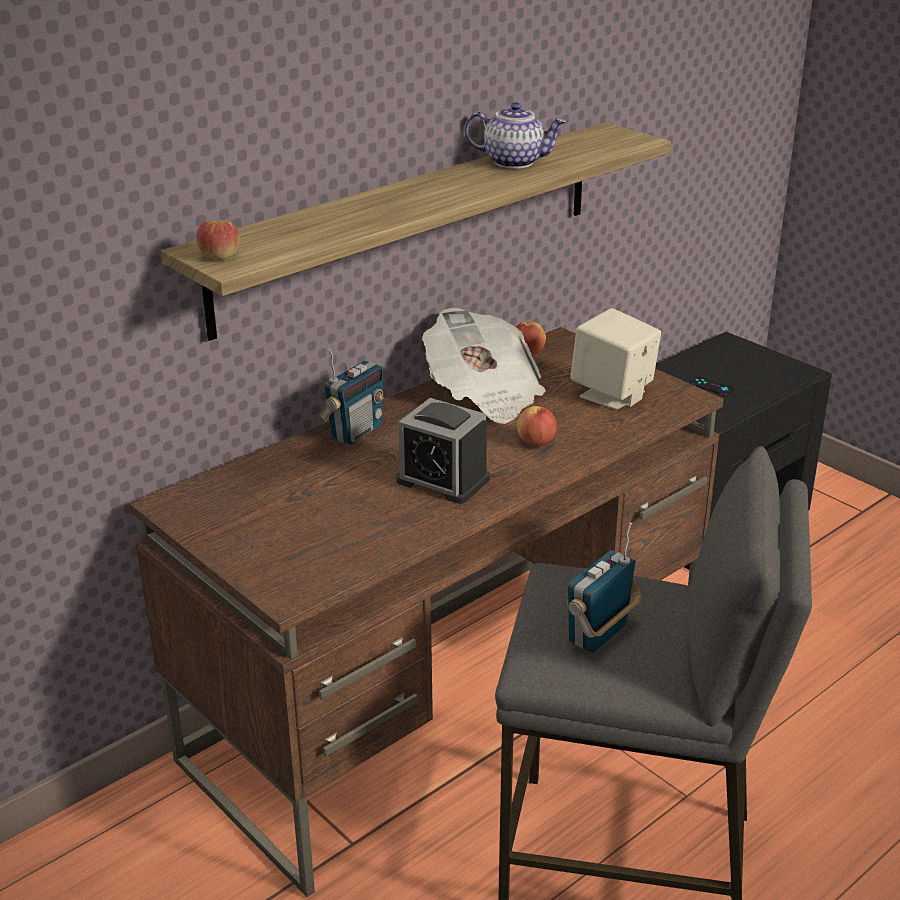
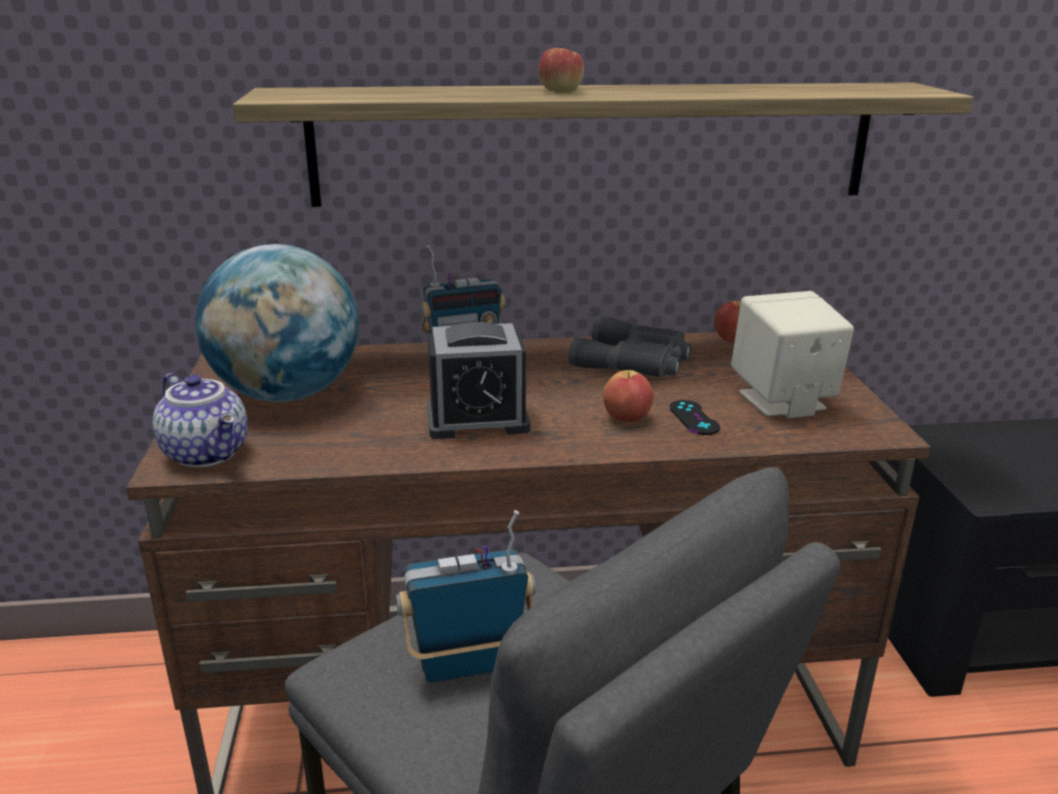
camera: 35 degrees right, 5 degrees down
(219, 256) = (280, 94): apple -> apple (560, 91)
(273, 513) = (287, 394): none -> globe
(443, 480) = (477, 419): alarm clock -> alarm clock turned 75 degrees counterclockwise
(484, 394) = (634, 361): newspaper -> grey binoculars
(515, 162) = (734, 88): teapot -> teapot (208, 453)
(712, 386) = (1016, 464): black game controller -> black game controller (694, 418)

